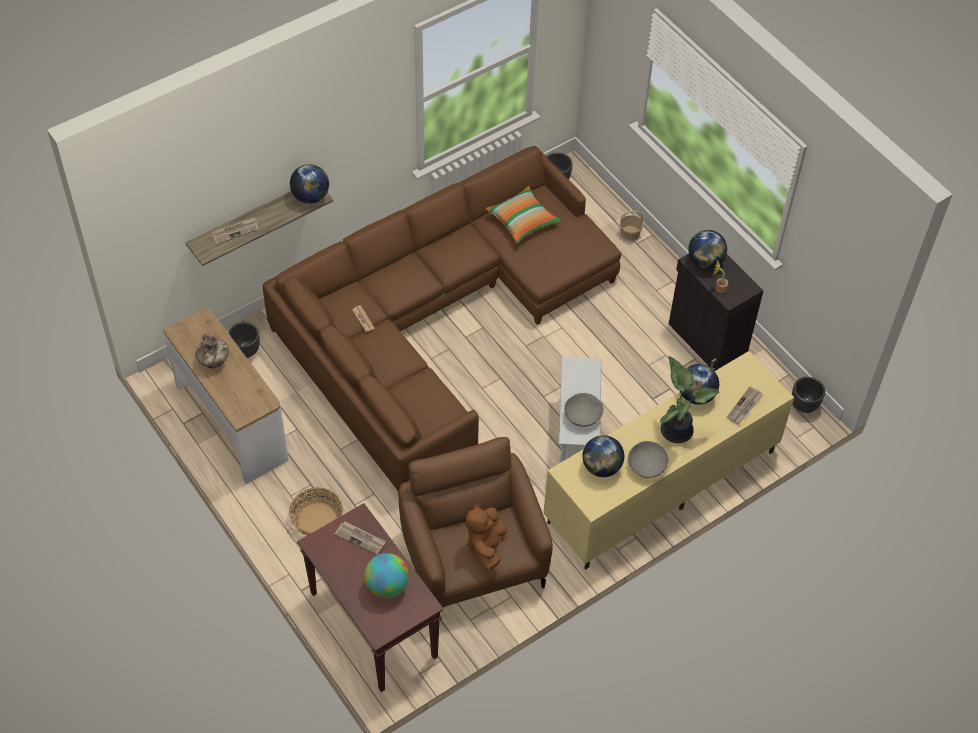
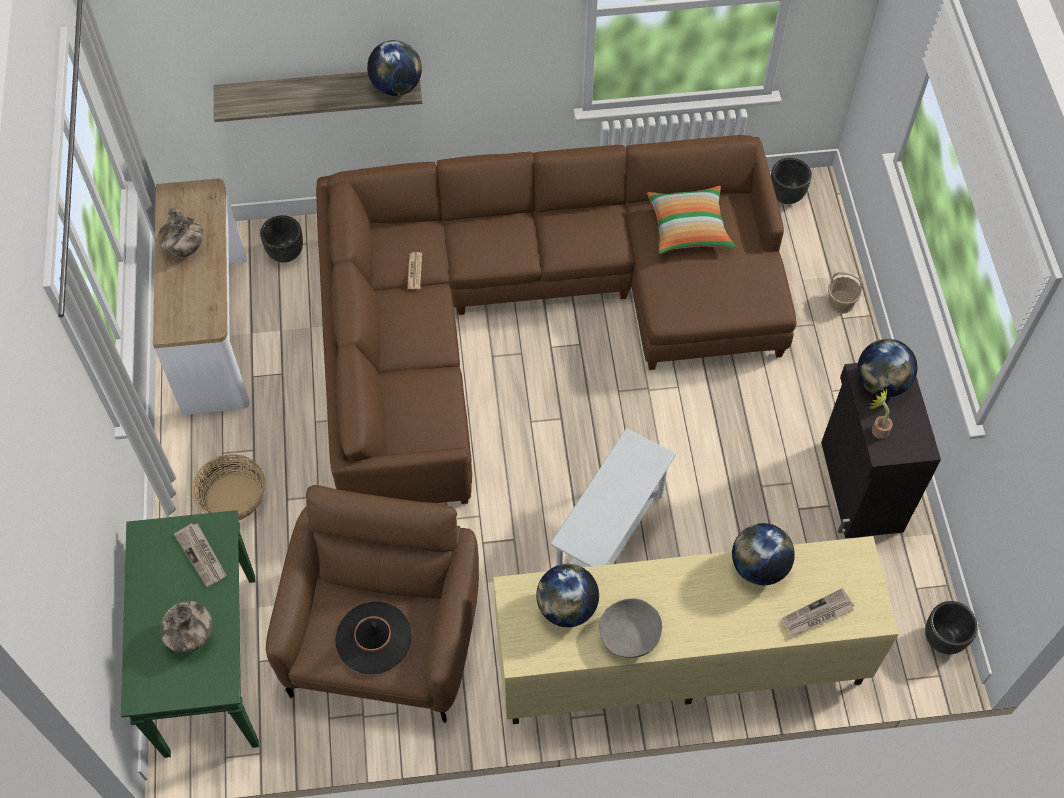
camera: 30 degrees right, 5 degrees up
(235, 231) = (278, 95): newspaper -> none
(372, 624) = (210, 663): brown console table -> green console table
(387, 586) = (192, 636): globe -> vase
(486, 546) = (373, 638): brown plush toy -> black hat
(582, 416) = (603, 520): grey bowl -> none
(677, 430) = (702, 603): potted plant -> none

